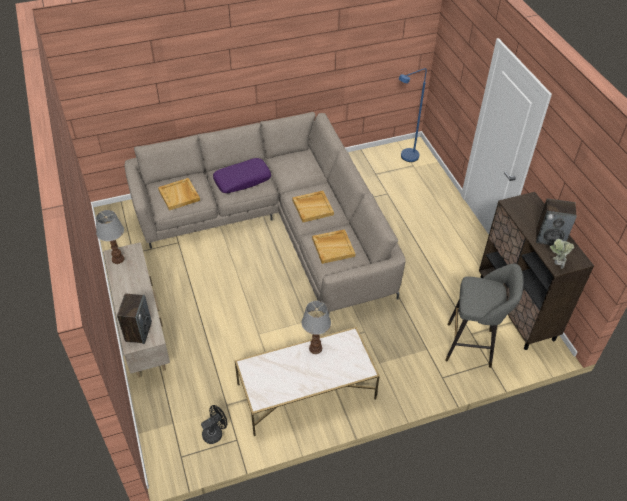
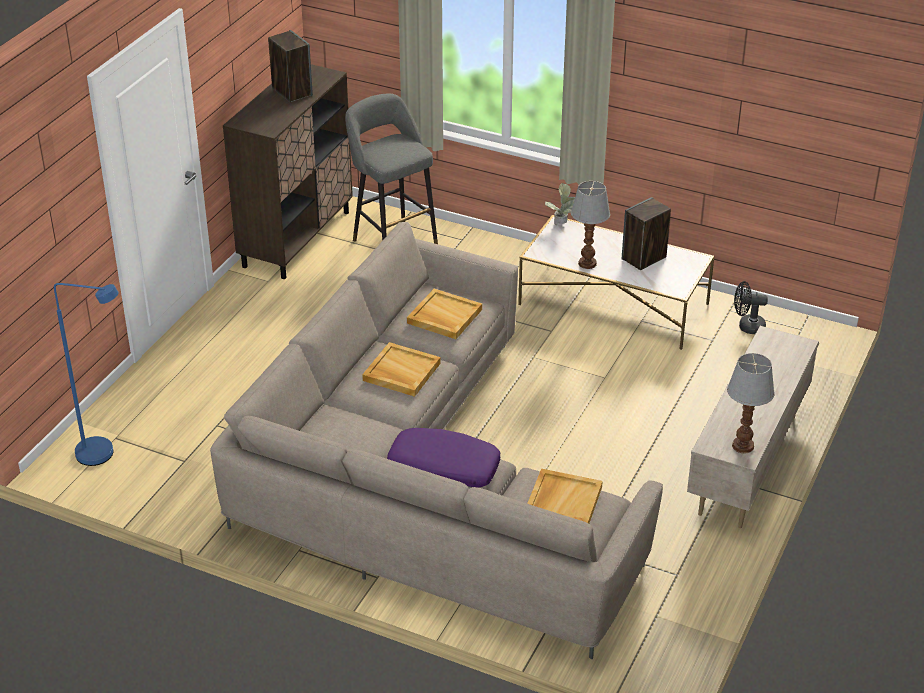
camera: 135 degrees left, 10 degrees down
(138, 331) = (783, 352): speaker -> speaker (643, 258)
(556, 264) = (328, 77): potted plant -> potted plant (562, 225)

